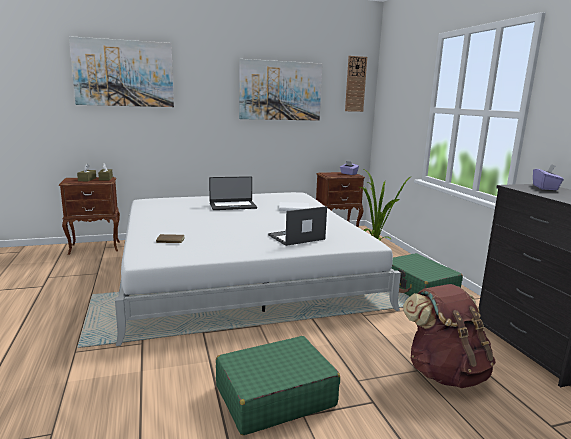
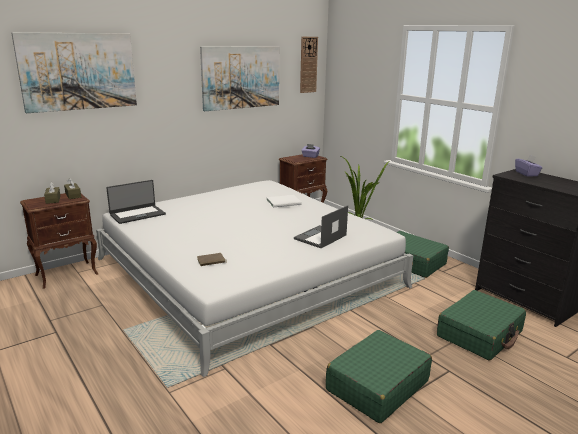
camera: 20 degrees left, 5 degrees up
(232, 206) = (223, 208): laptop -> laptop (137, 214)
(445, 372) = (479, 334): brown backpack -> green suitcase

